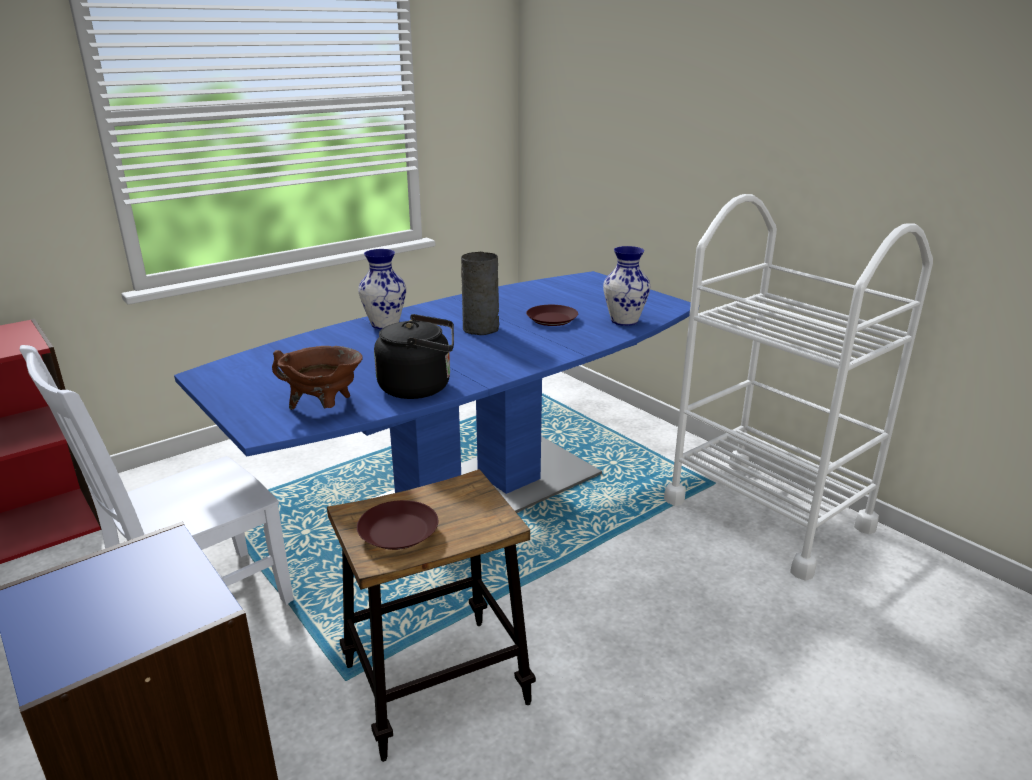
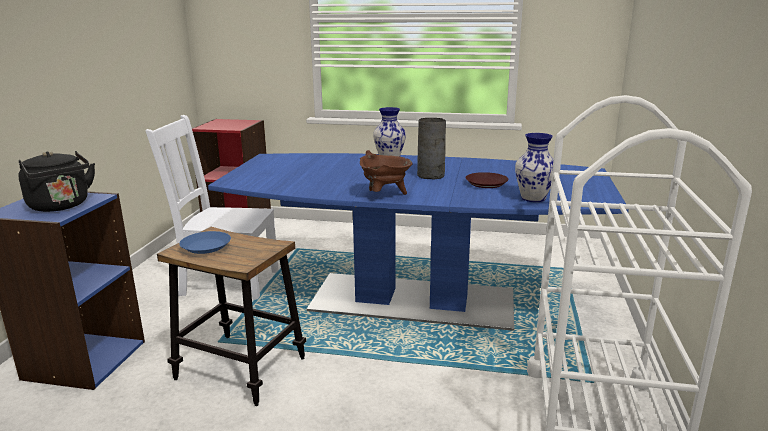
camera: 50 degrees right, 5 degrees down
(325, 408) = (268, 182): brown cooking pot -> brown cooking pot (385, 195)
(398, 532) = (205, 246): brown plate -> blue plate
(420, 387) = (325, 189): black kettle -> black kettle (61, 206)

